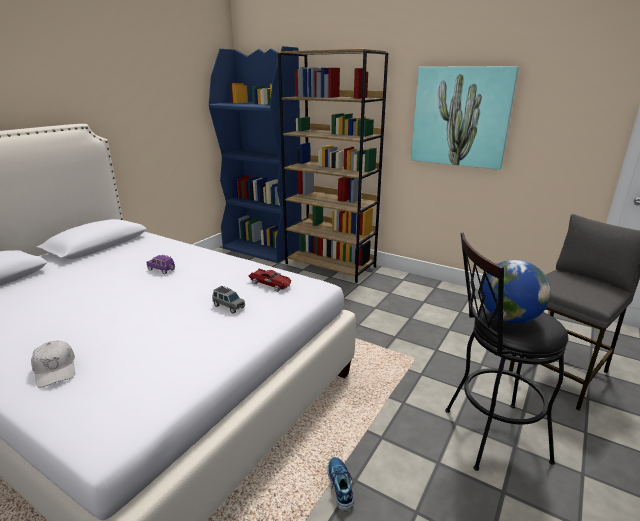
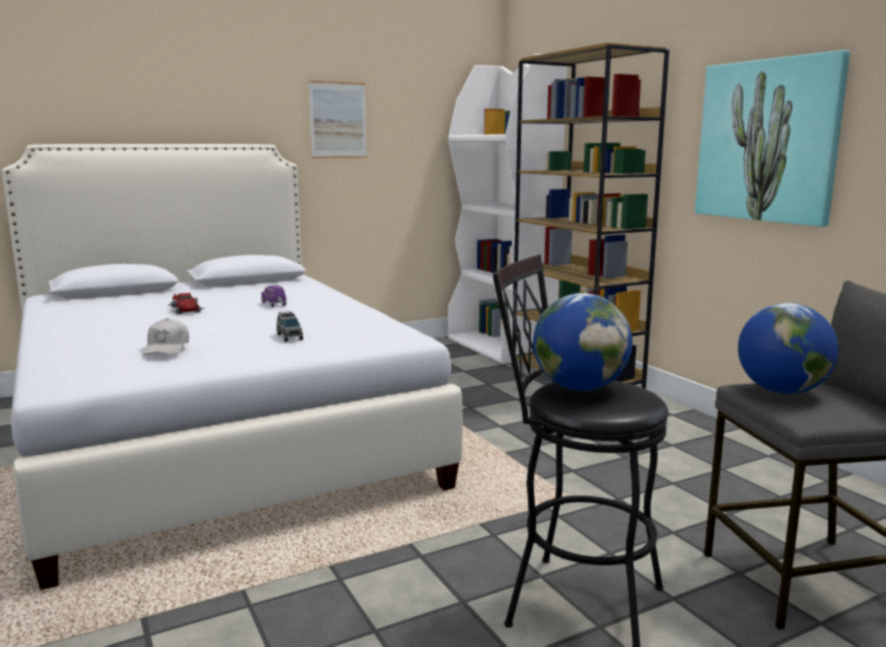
camera: 30 degrees right, 10 degrees down
(55, 369) = (84, 345): white cap -> white cap (167, 348)
(129, 97) = (338, 120): none -> picture
(263, 248) = (500, 347): blue bookcase -> white bookcase
(271, 284) = (364, 329): toy car -> toy car (186, 309)
(340, 486) = (316, 578): shoe -> none
(564, 285) = (781, 391): none -> globe

